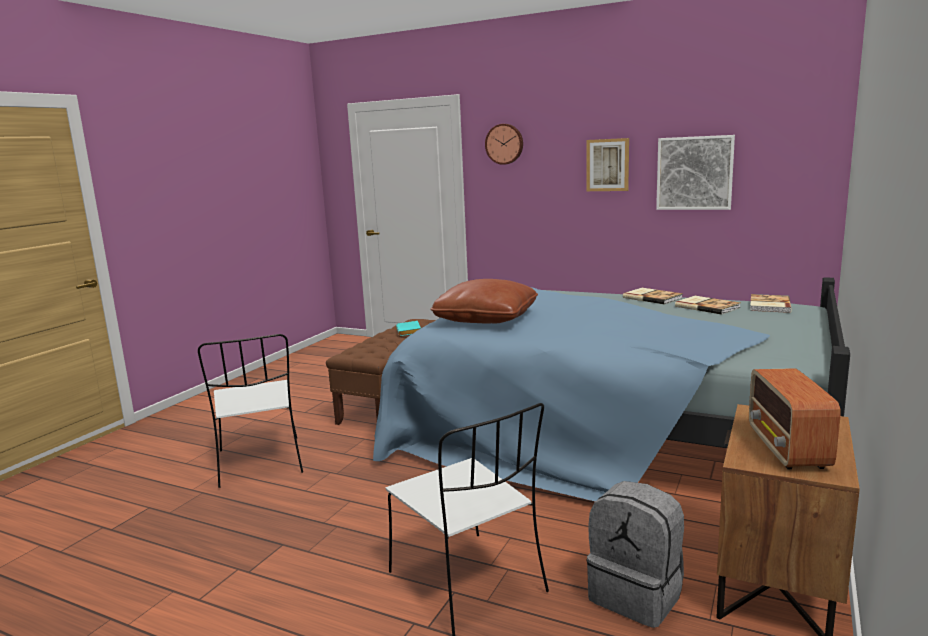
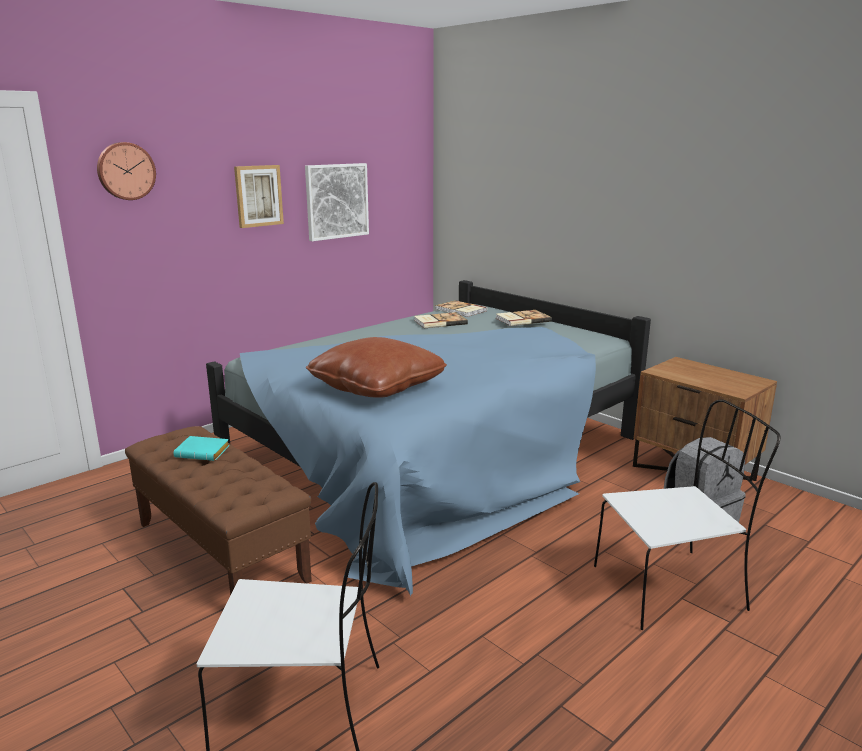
camera: 70 degrees left, 5 degrees up
(652, 297) = (383, 327): book -> book (522, 319)
(787, 449) = (721, 379): radio -> none

